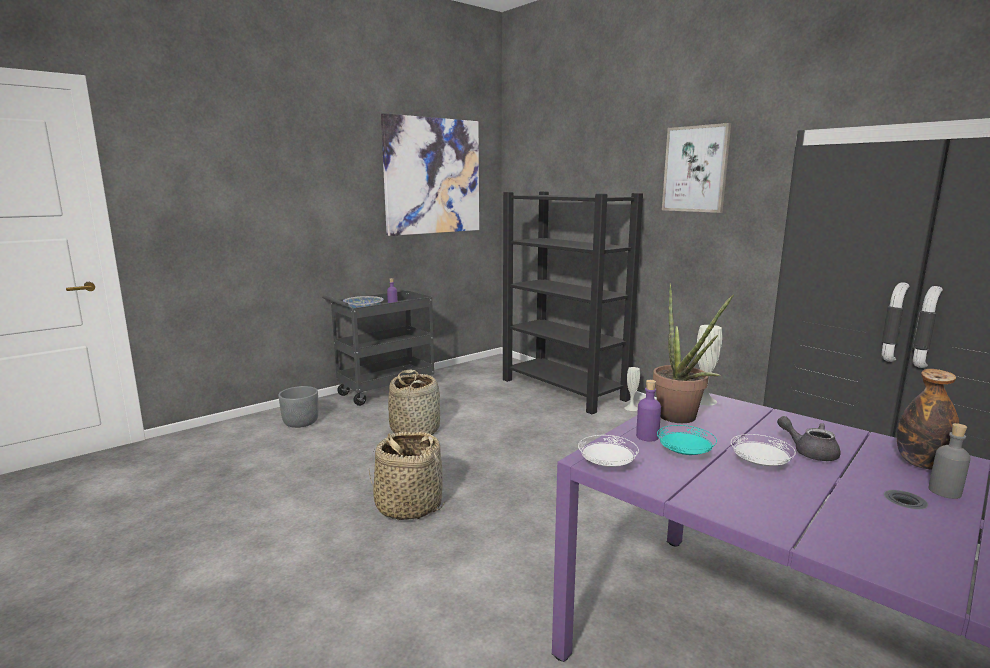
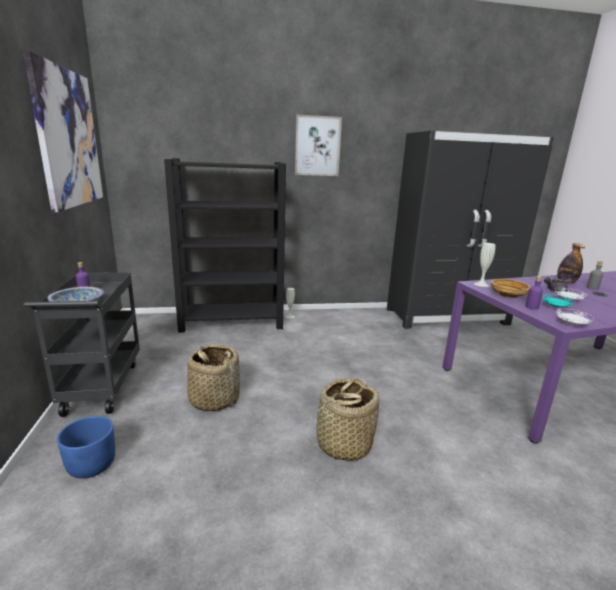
camera: 60 degrees left, 5 degrees up
(301, 423) = (91, 465): grey planter -> blue planter
(681, 419) = (508, 295): potted plant -> beige bowl

